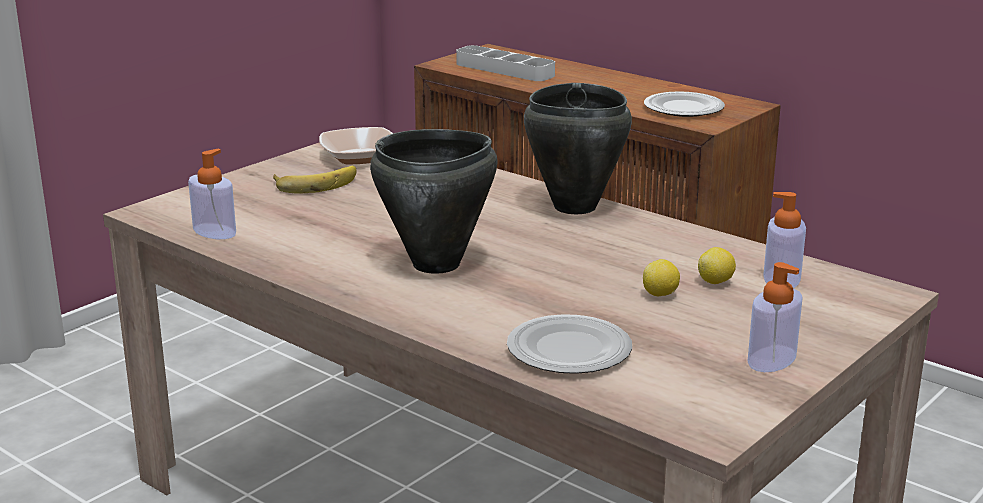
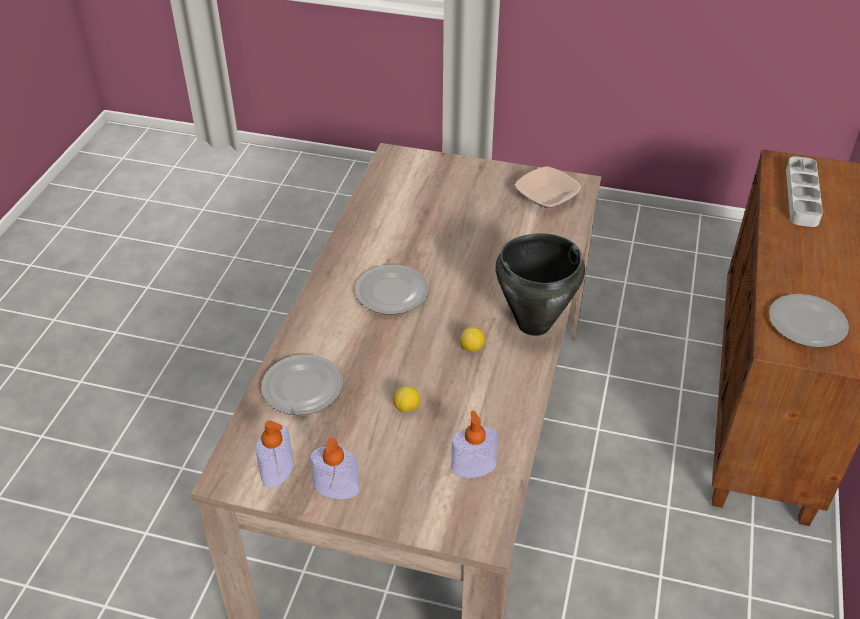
camera: 65 degrees right, 20 degrees up
(214, 231) = (381, 190): soap dispenser -> soap dispenser (277, 470)
(315, 183) = (485, 197): banana -> none
(437, 264) = (391, 293): black cooking pot -> plate
(715, 282) = (445, 431): lemon -> lemon (472, 348)

